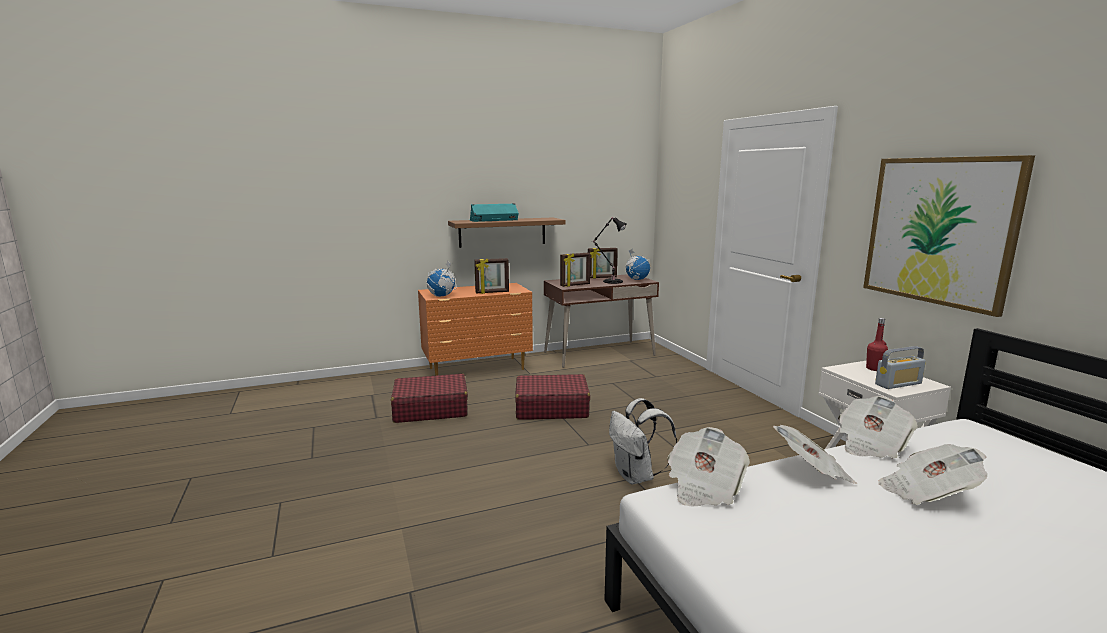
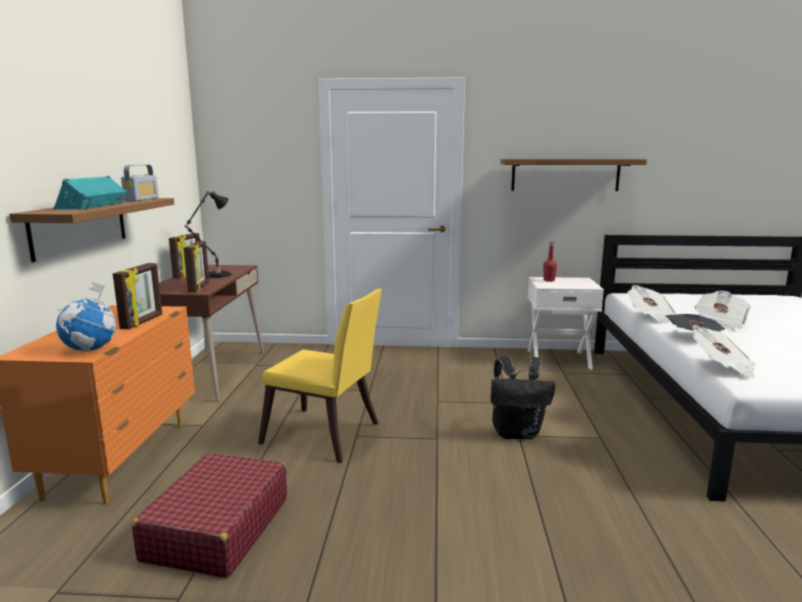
camera: 65 degrees left, 0 degrees up
(551, 408) = (326, 436): red suitcase -> yellow chair
(636, 279) = (230, 268): globe -> none
(636, 476) = (517, 433): white backpack -> black backpack
(898, 384) = (581, 283): radio -> radio (141, 199)
(939, 231) = (565, 175): picture -> brown shelf

